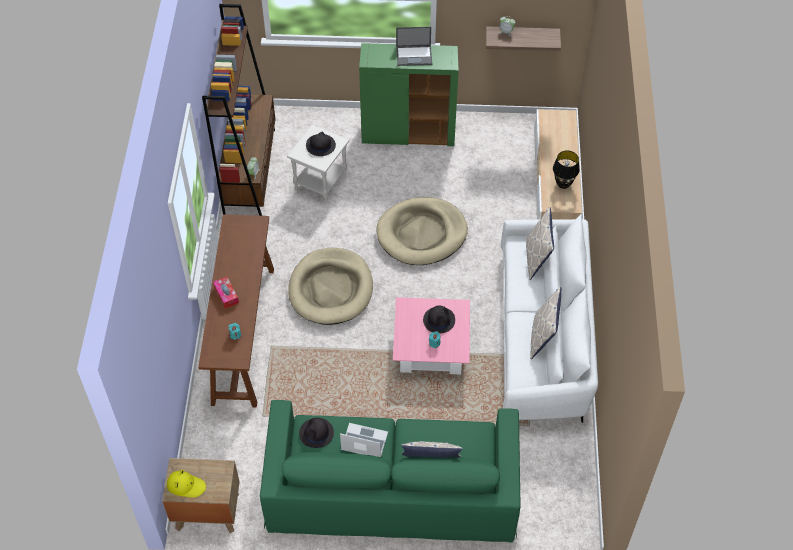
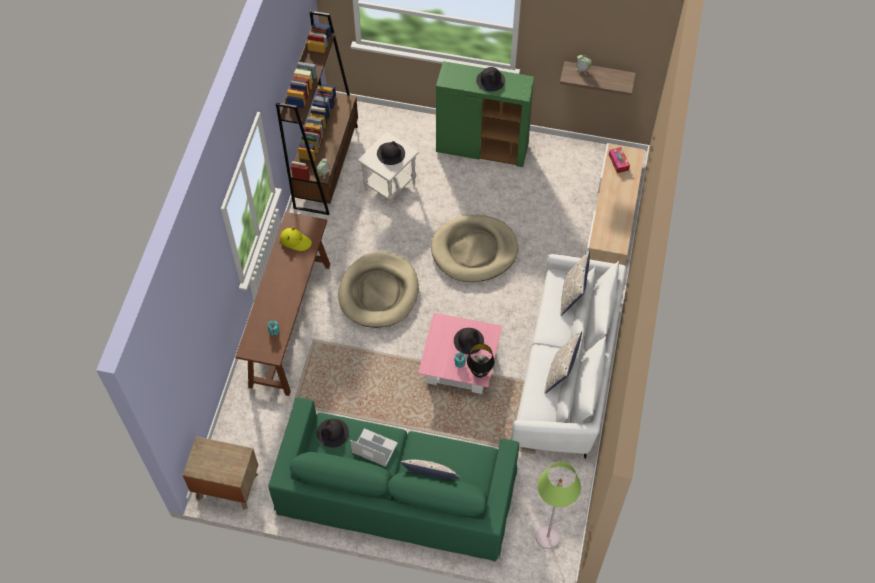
camera: 10 degrees right, 5 degrees up
(186, 485) = (206, 464): yellow hat -> yellow hat (295, 241)
(226, 295) = (273, 291): tissue box -> tissue box (618, 162)
(414, 55) = (490, 80): laptop -> black hat
(561, 508) = (548, 536): none -> green floor lamp
(563, 184) = (615, 223): black table lamp -> black table lamp (480, 372)

